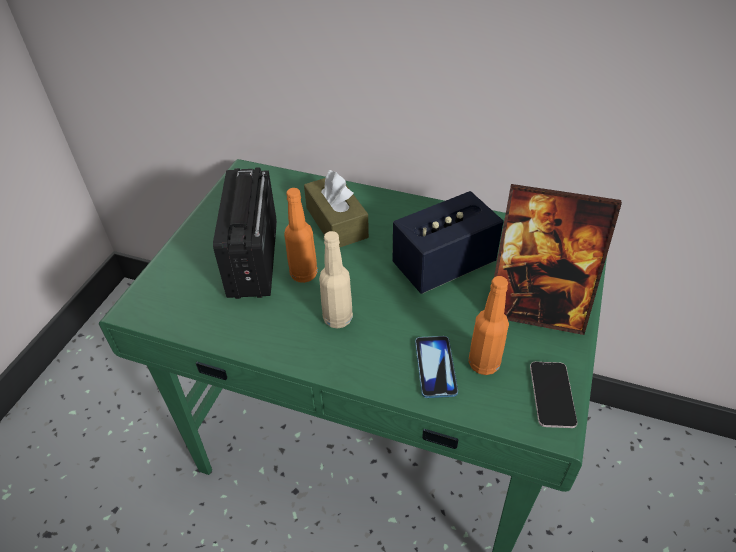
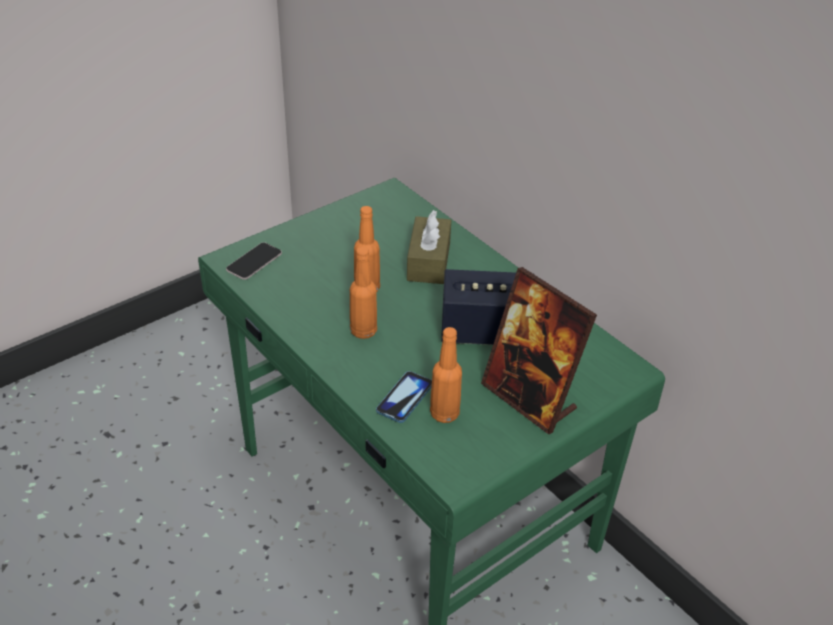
camera: 30 degrees right, 5 degrees down
(253, 260) = (338, 261): radio -> none
(337, 318) = (363, 331): beige bottle -> orange bottle
(552, 394) = (476, 459): phone -> phone (254, 262)

